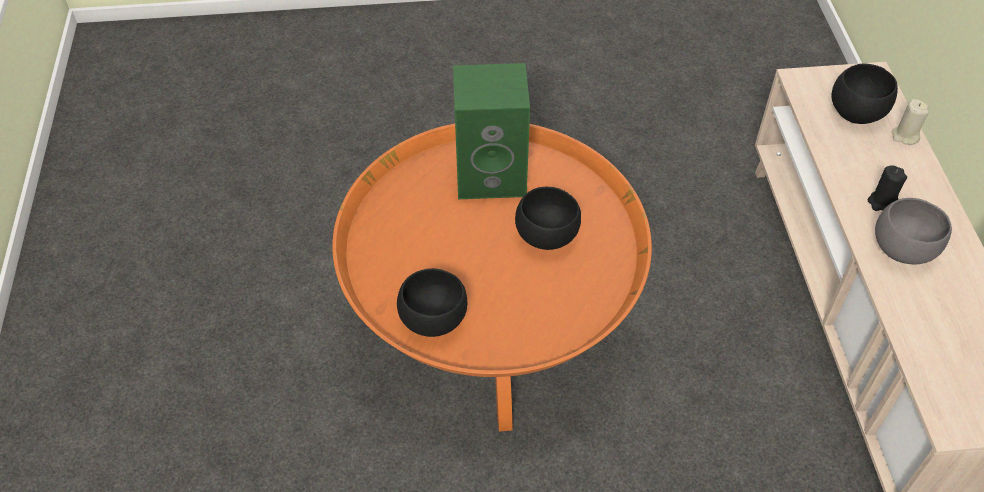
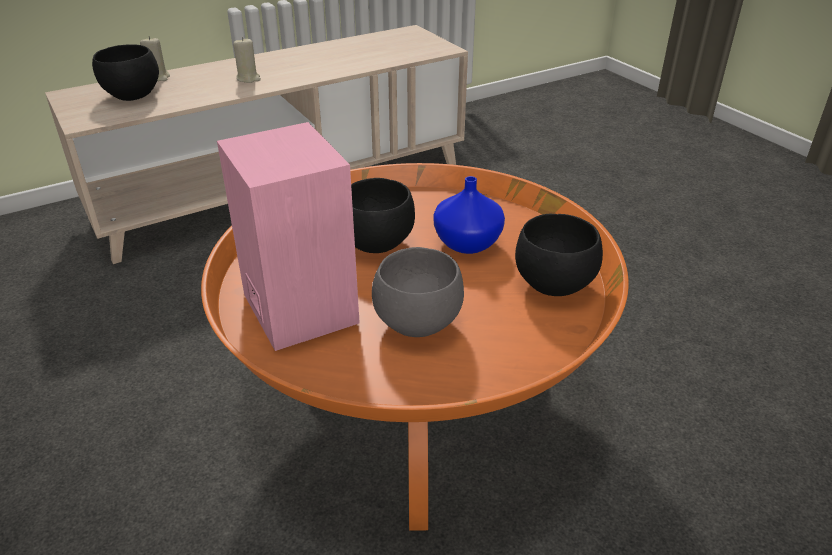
camera: 115 degrees left, 15 degrees down
(492, 174) = (296, 307): green speaker -> pink speaker
(516, 291) = (466, 243): none -> blue vase
(882, 202) = (248, 78): black candle -> beige candle
(902, 249) = (297, 69): grey bowl -> grey bowl (415, 323)

